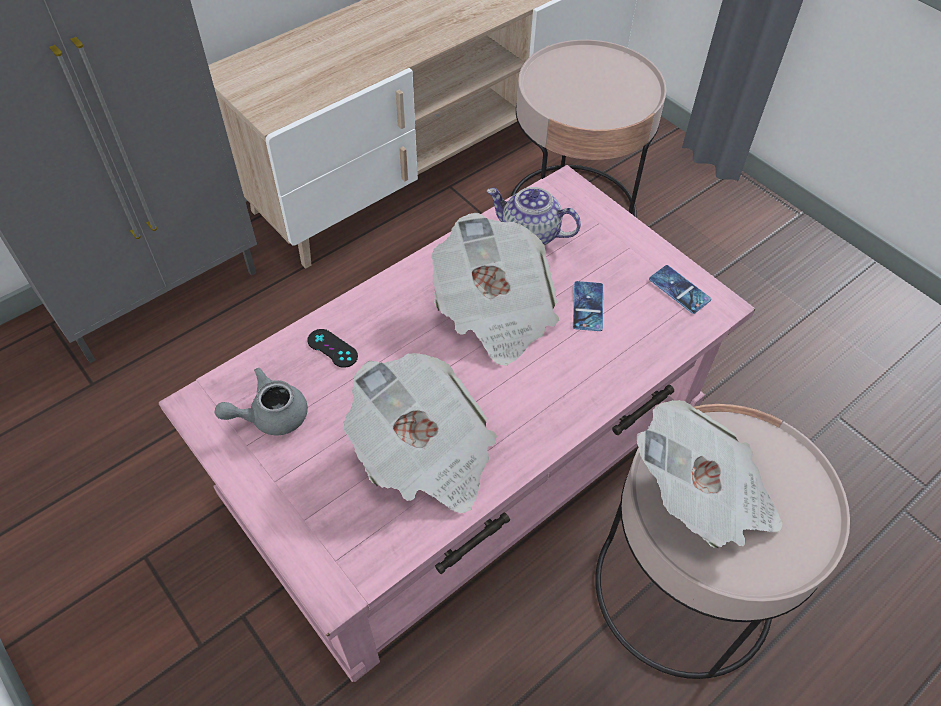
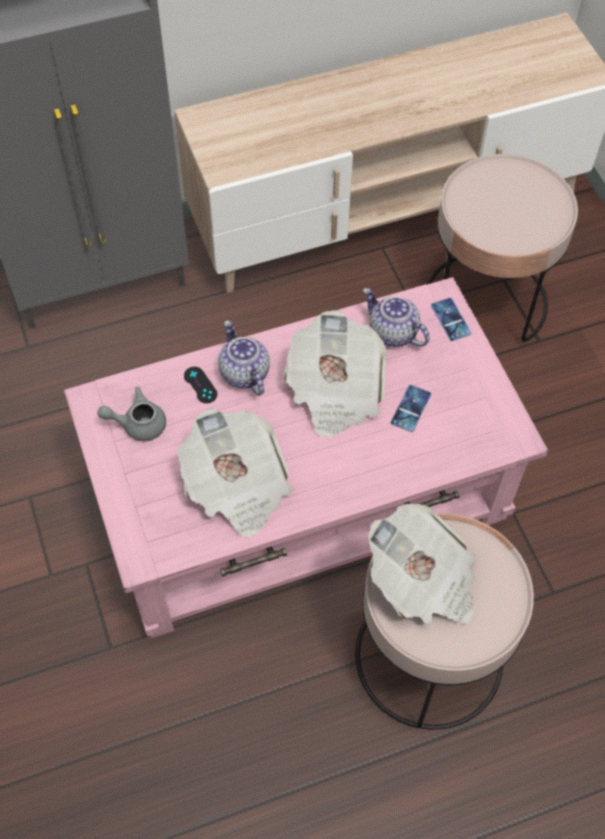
camera: 20 degrees right, 5 degrees up
(379, 321) = (243, 373): none -> teapot
(679, 289) = (492, 416): phone -> phone (450, 319)

